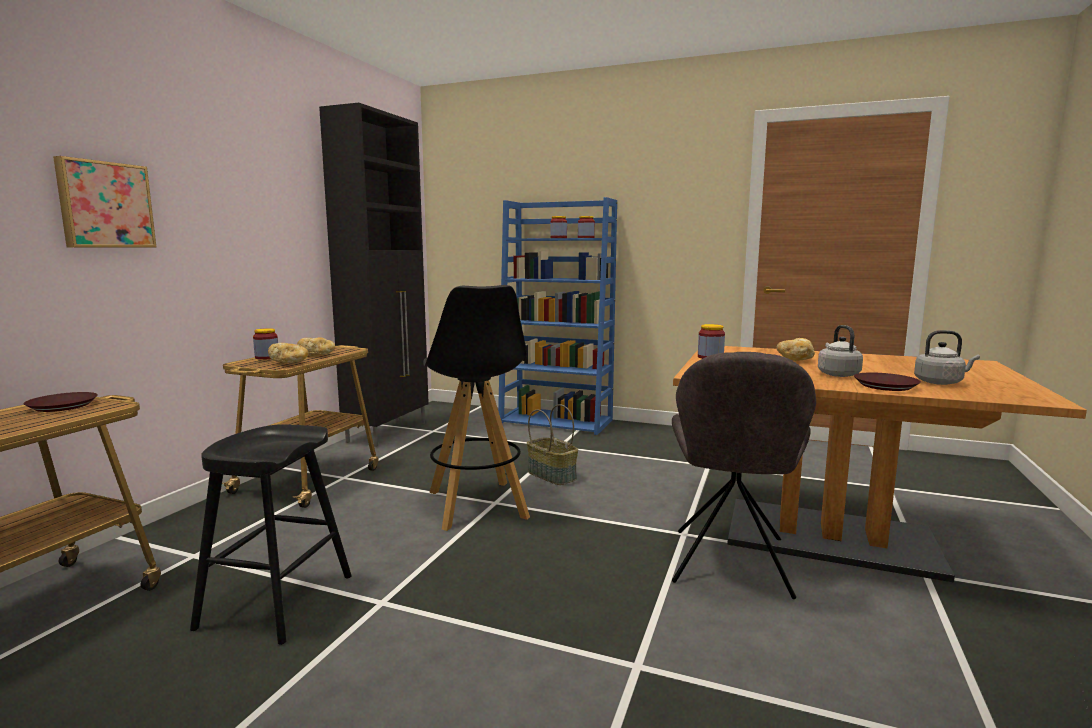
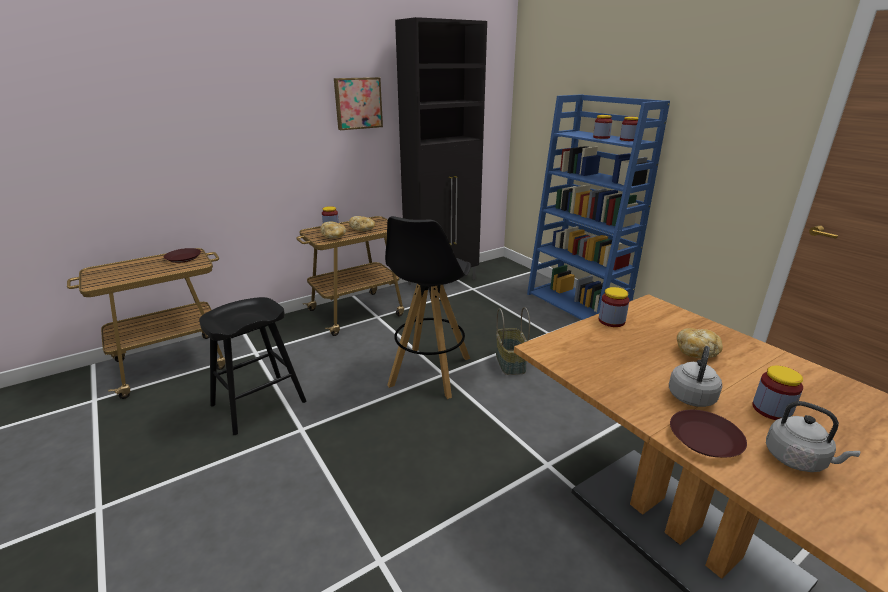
camera: 35 degrees right, 15 degrees up
(105, 205) = (220, 126): picture -> picture (358, 103)
(730, 565) = (548, 514): grey chair -> none
(886, 370) = (771, 410): none -> jar

